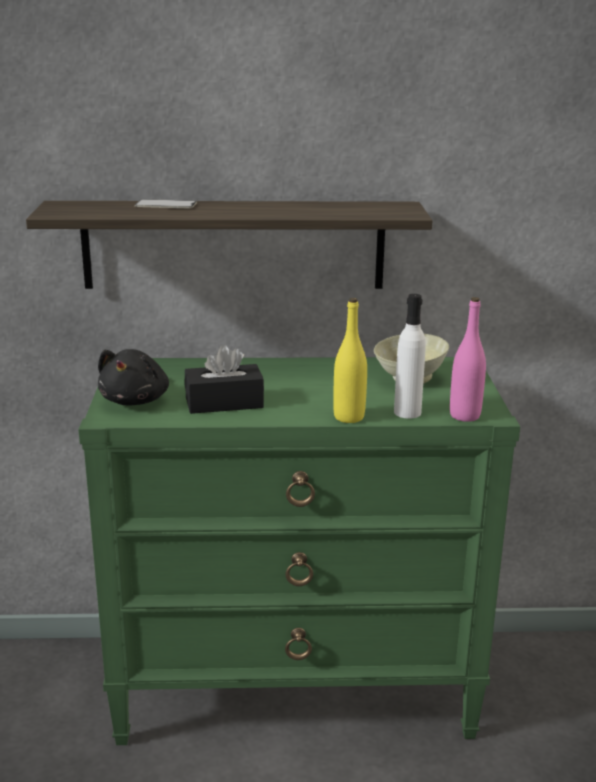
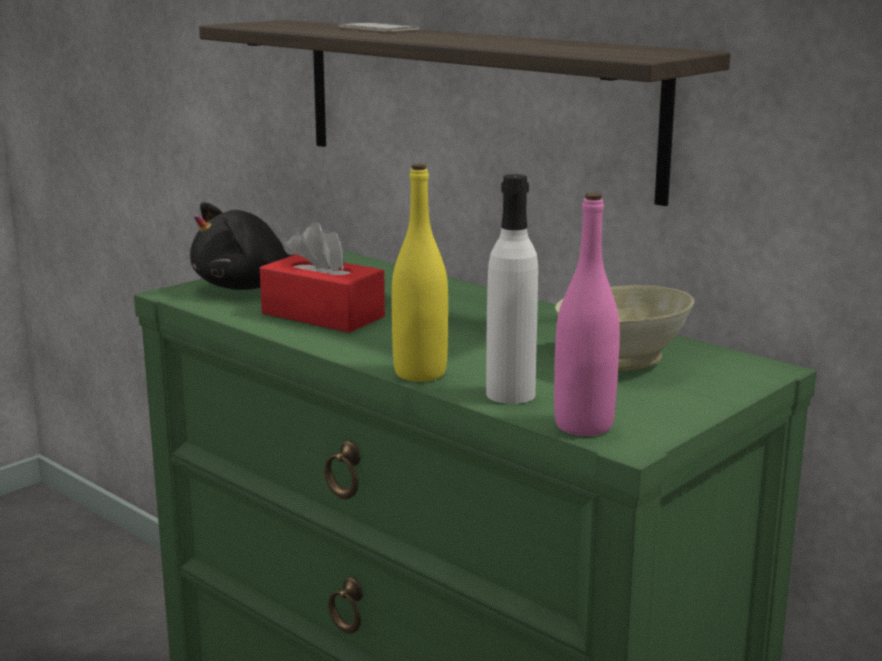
camera: 45 degrees right, 5 degrees down
(224, 403) = (323, 315): black tissue box -> red tissue box

